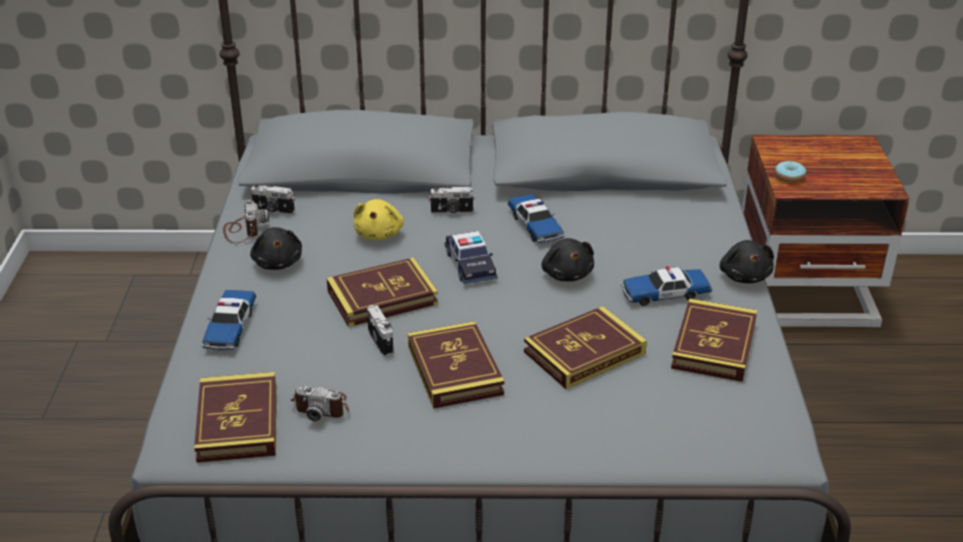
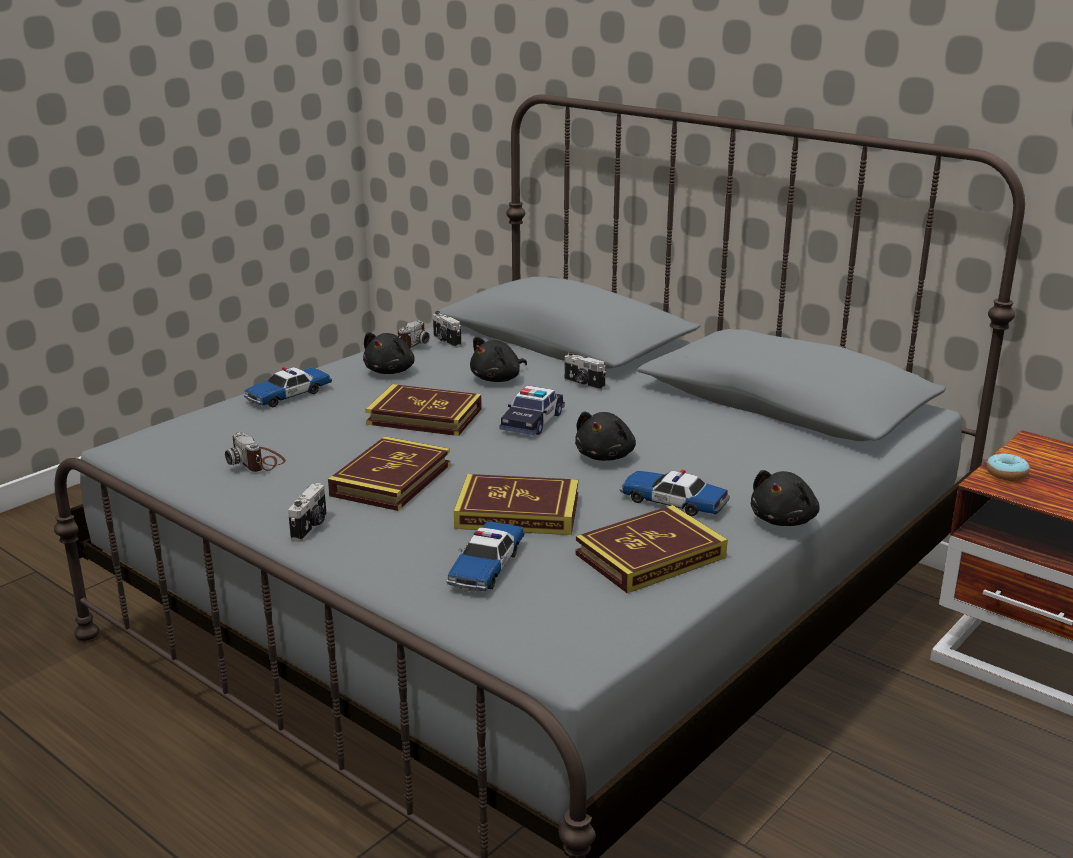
camera: 40 degrees right, 10 degrees down
(238, 422) = (189, 448): book -> none
(379, 234) = (498, 379): yellow plush toy -> black plush toy
(382, 341) = (373, 442): camera -> camera (311, 527)
(535, 225) = (639, 416): toy car -> toy car (486, 566)

